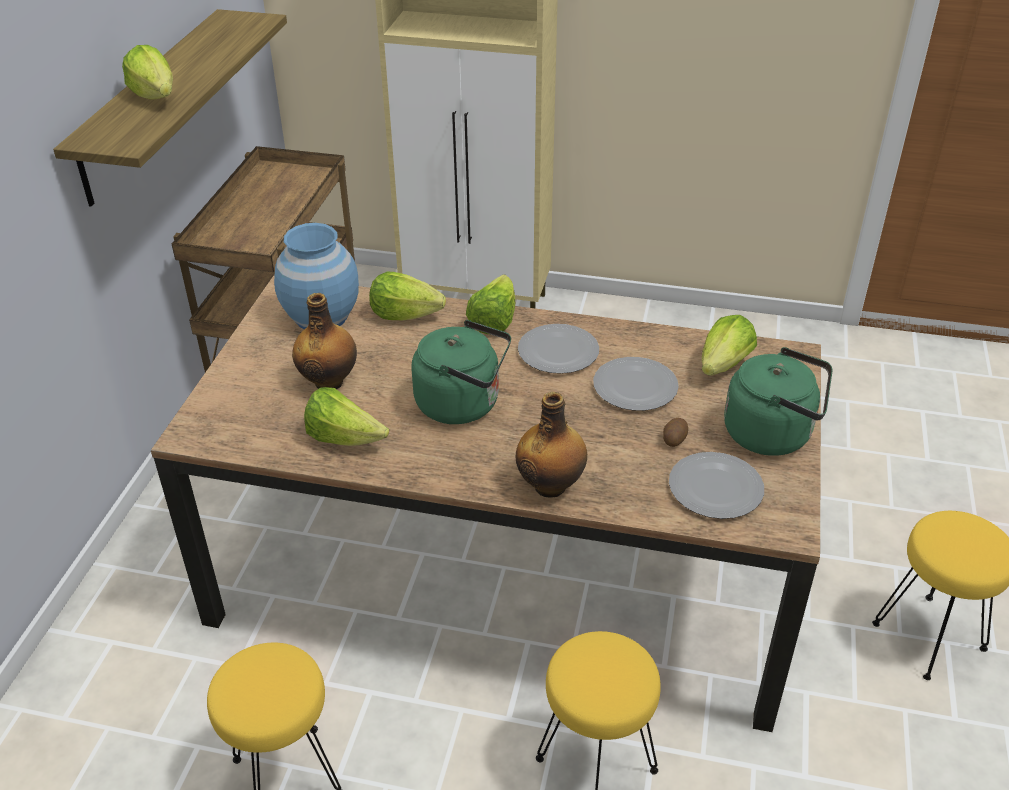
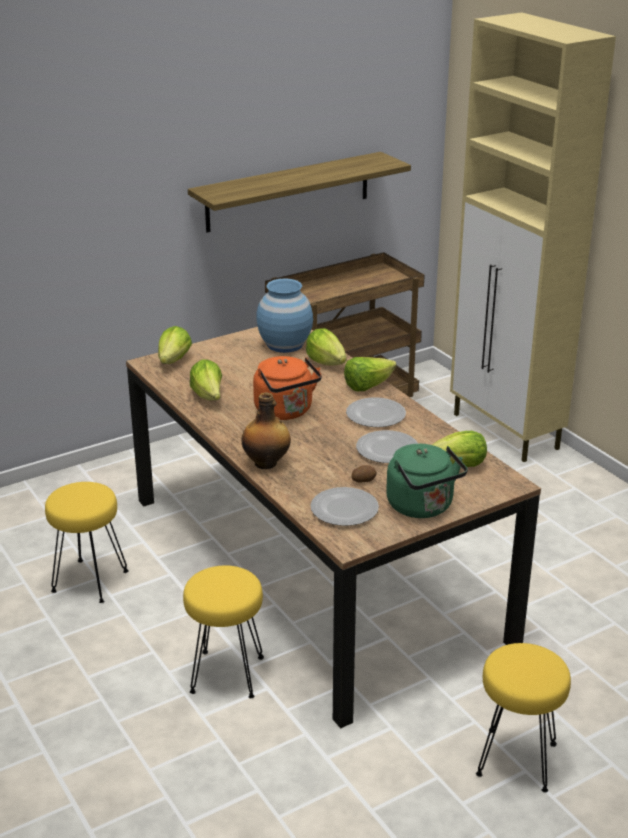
camera: 45 degrees right, 10 degrees down
(155, 96) = (270, 181): lettuce -> lettuce (174, 360)
(329, 381) = (241, 372): bottle -> none
(463, 404) = (286, 412): green kettle -> orange kettle

